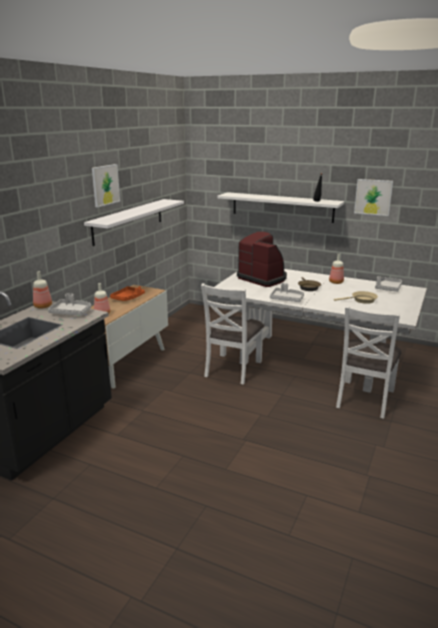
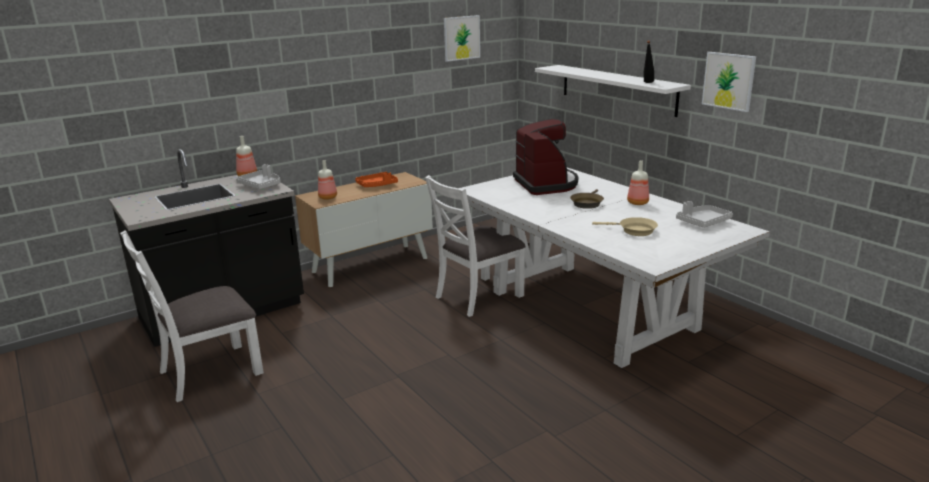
camera: 30 degrees right, 0 degrees up
(105, 185) = (363, 46): picture -> picture (461, 38)
(128, 221) = (403, 92): white shelf -> none
(286, 299) = (534, 212): grey tray -> none
(364, 398) = (604, 373): white chair -> white chair (209, 372)

